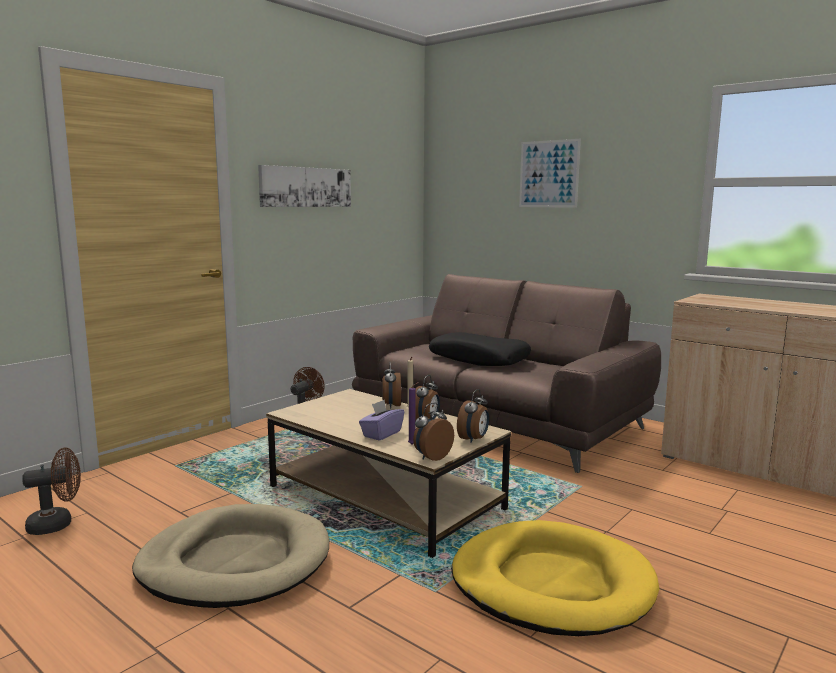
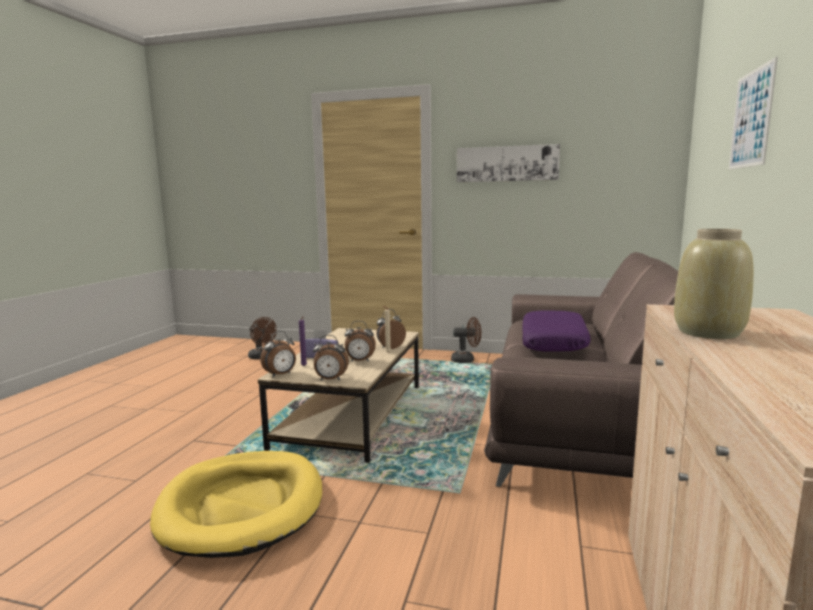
camera: 65 degrees right, 0 degrees up
(235, 562) = (238, 400): beige dog bed -> none
(431, 457) = (280, 375): alarm clock -> alarm clock turned 120 degrees clockwise
(479, 359) = (554, 342): black pillow -> purple pillow
(754, 306) = (708, 333): none -> beige vase

